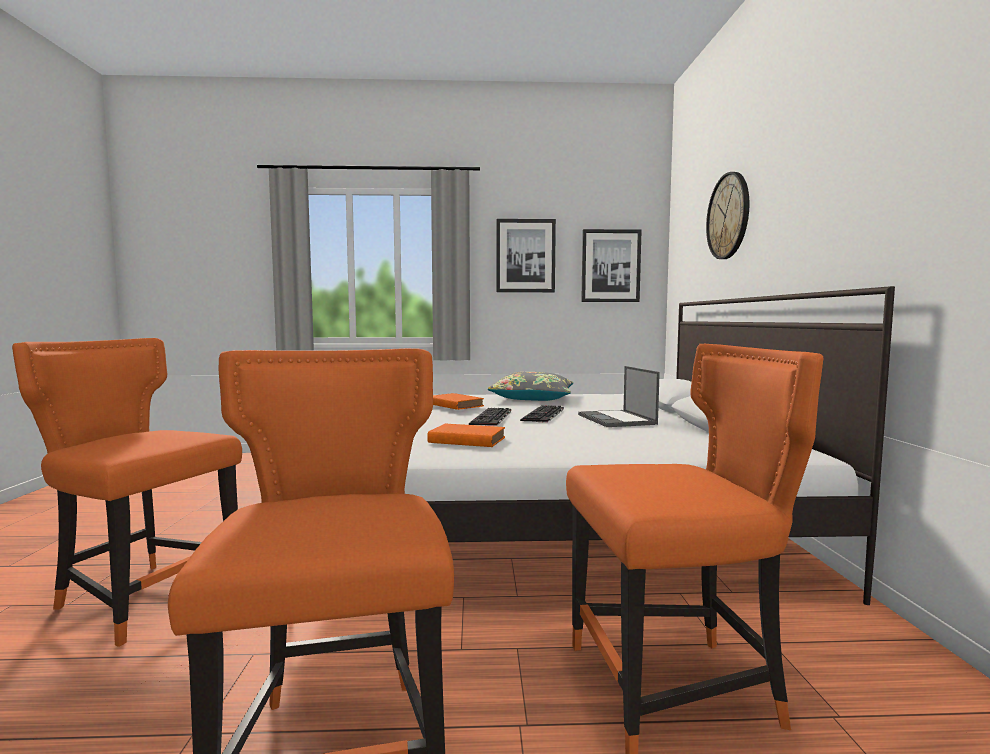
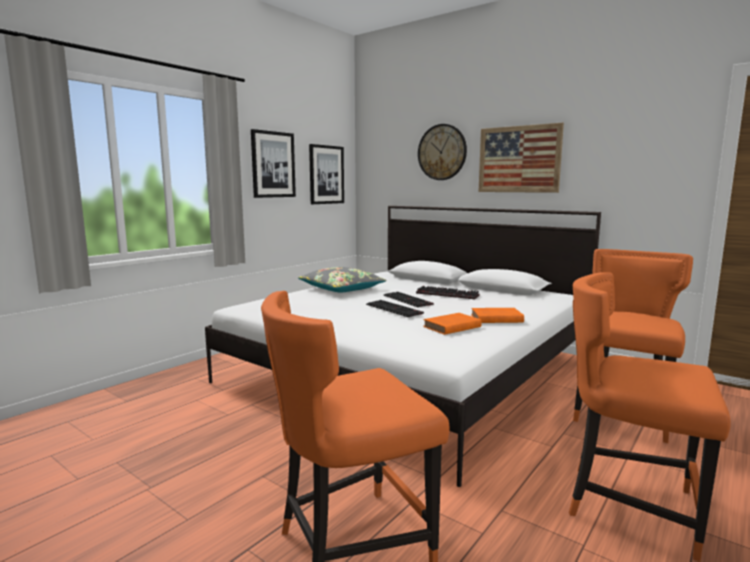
camera: 50 degrees left, 5 degrees up
(454, 405) = (334, 305): orange book -> orange book (495, 319)
(617, 419) = (448, 294): laptop -> keyboard
(800, 206) = (519, 159): none -> picture

